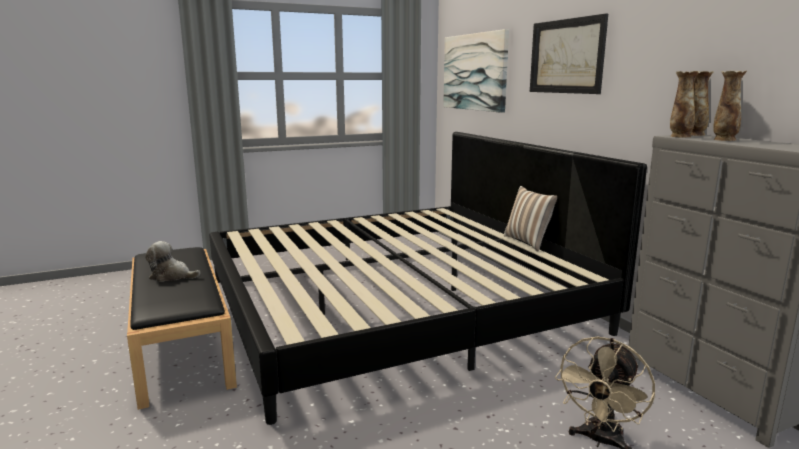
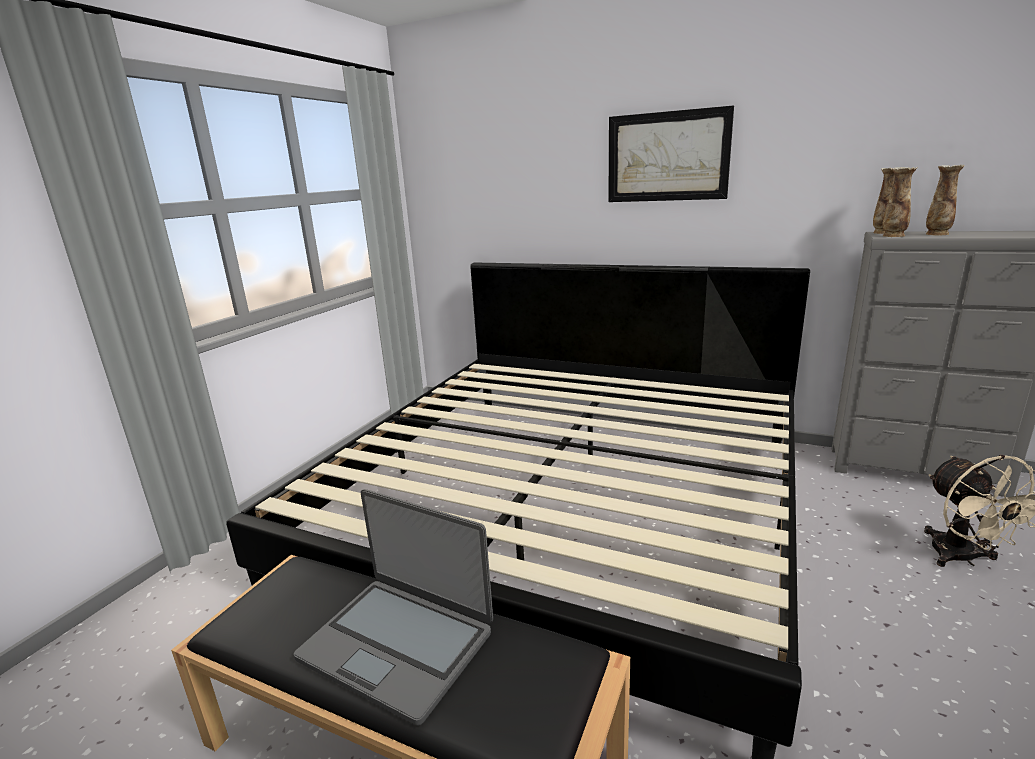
camera: 40 degrees left, 5 degrees up
(172, 276) = (398, 644): plush toy -> laptop
(474, 72) = (491, 182): picture -> none
(528, 242) = (645, 378): pillow -> none

